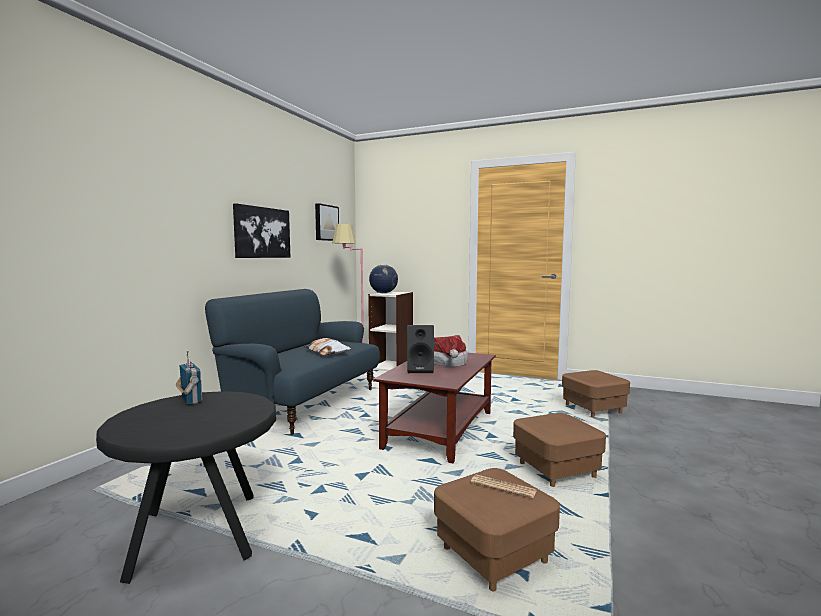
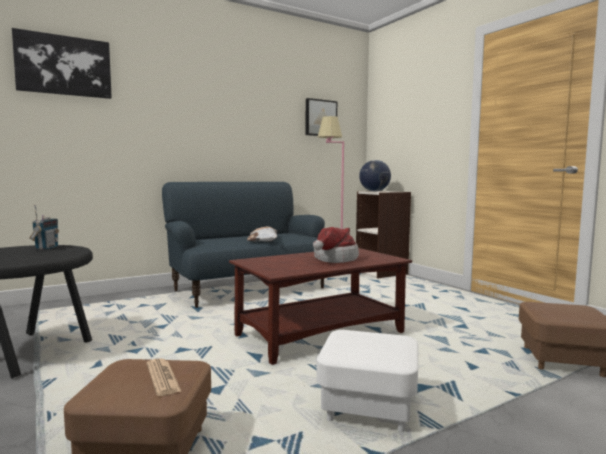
camera: 35 degrees right, 0 degrees up
(262, 232) = (234, 126): picture -> picture (64, 66)
(421, 370) = (289, 260): black speaker -> none
(556, 470) = (368, 407): brown ottoman -> white ottoman

